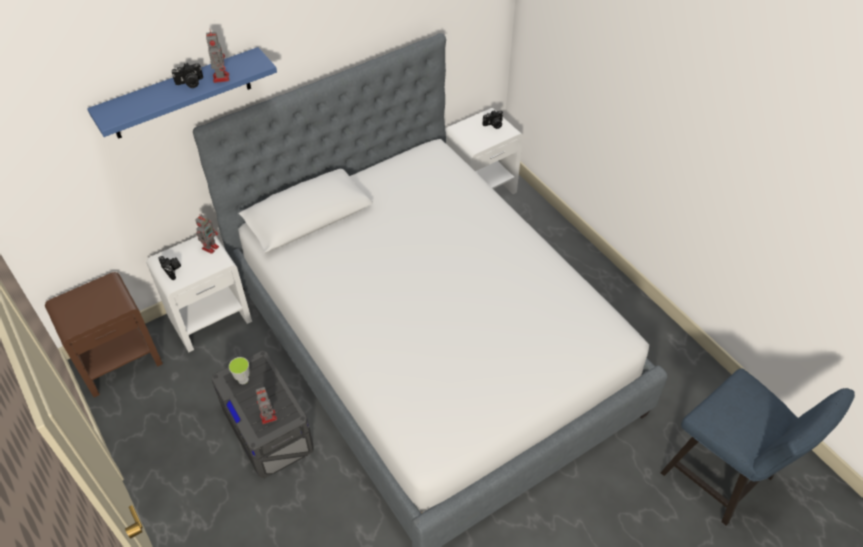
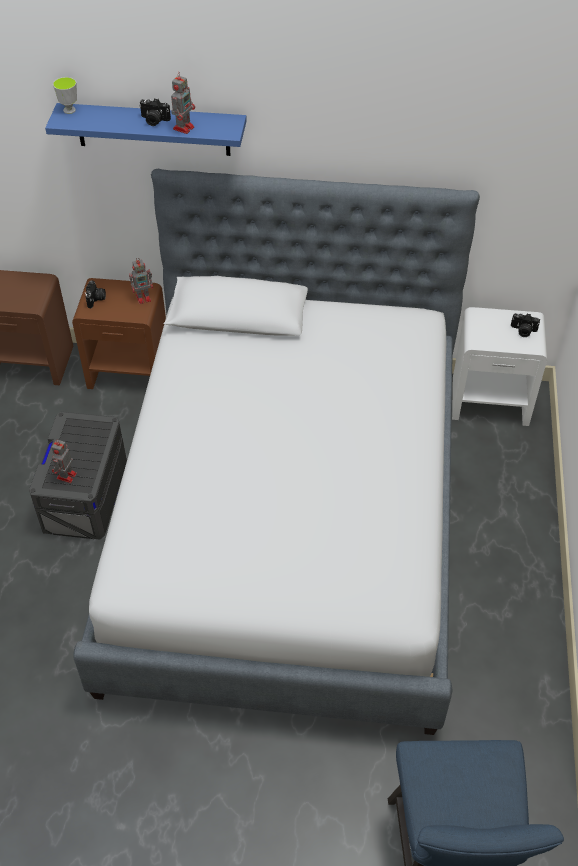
camera: 40 degrees right, 0 degrees up
(210, 319) = (130, 371): white nightstand -> brown nightstand
(243, 379) = (78, 432): cup -> cup (69, 110)

